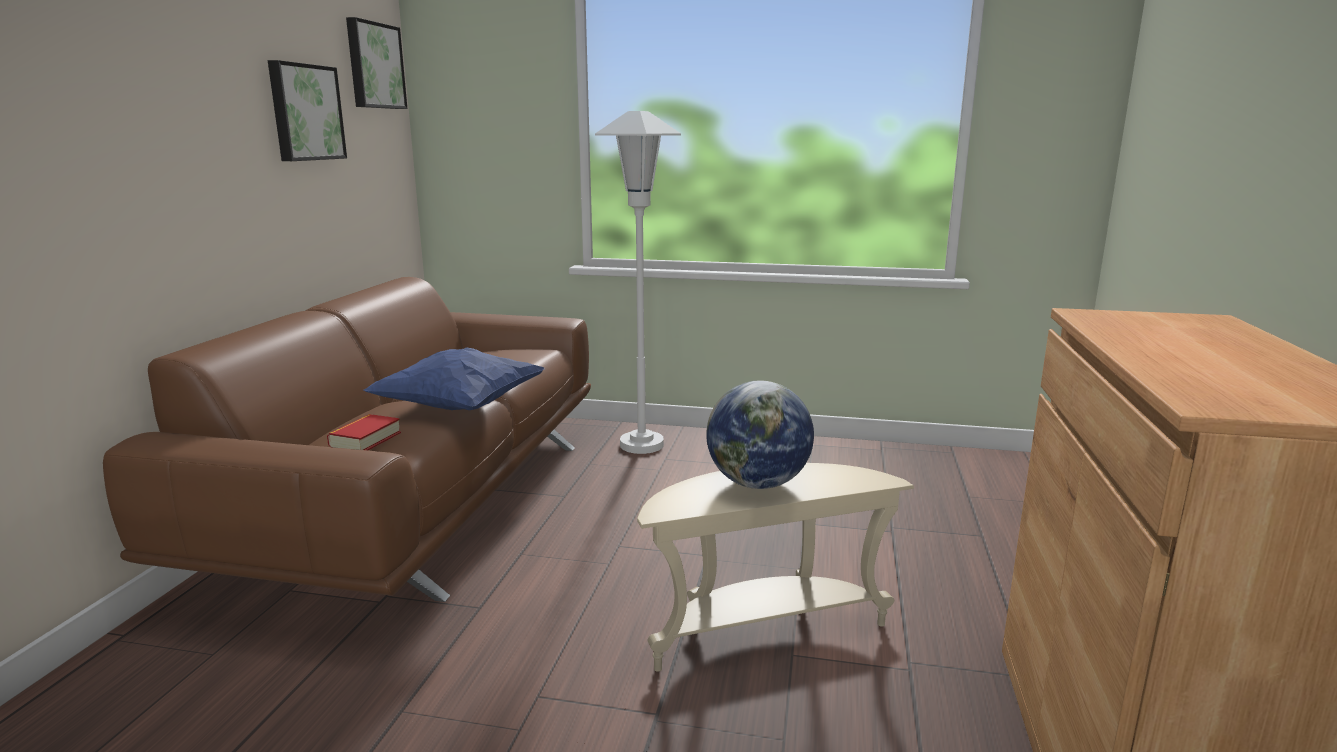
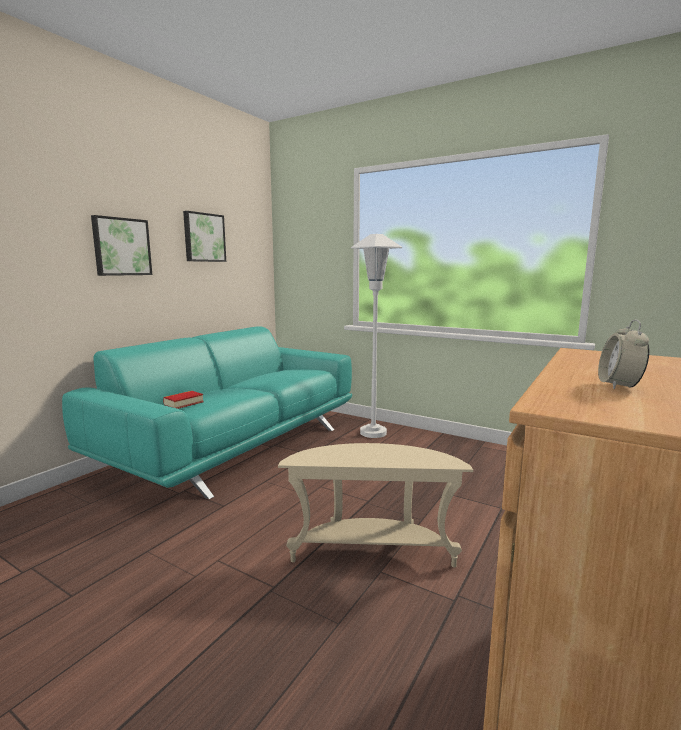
camera: 20 degrees right, 5 degrees down
(374, 66) = (250, 215): picture -> picture (121, 247)
(420, 498) = (236, 444): brown sofa -> turquoise sofa
(460, 407) = (245, 393): blue pillow -> none
(757, 484) = (368, 453): globe -> none
(1218, 366) = (619, 386): none -> alarm clock

